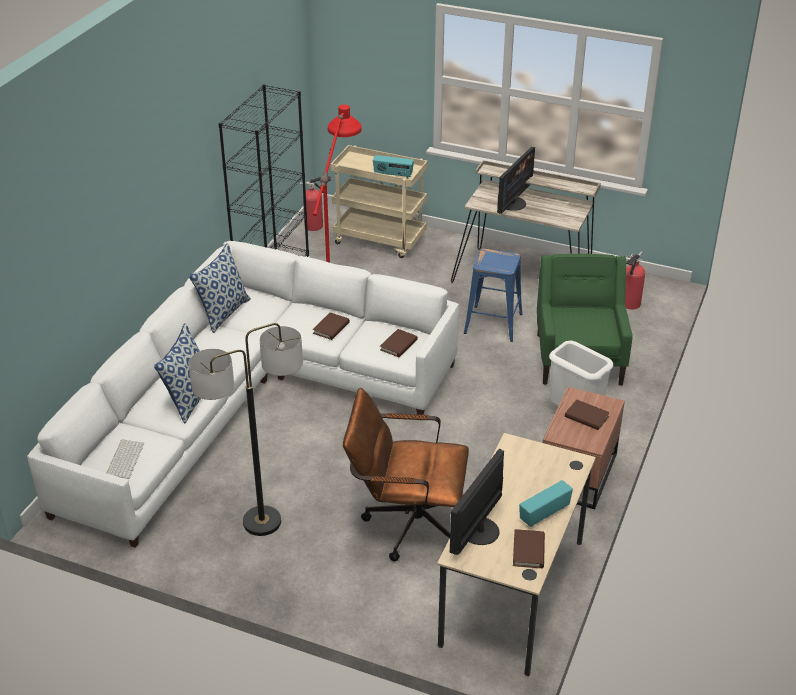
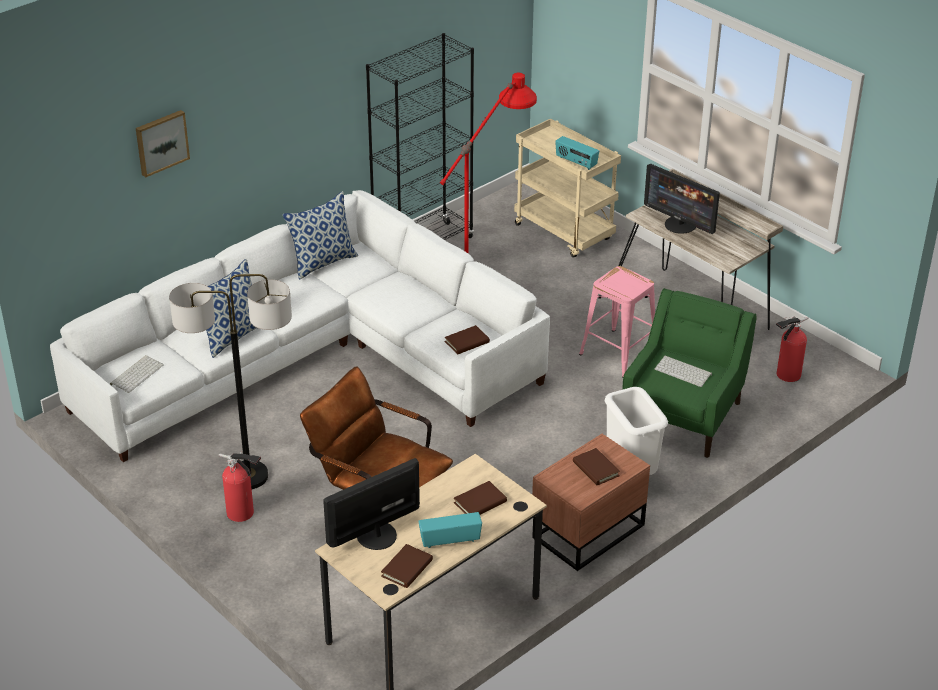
camera: 25 degrees right, 0 degrees up
(85, 230) = (161, 142): none -> picture
(316, 226) = (508, 200): fire extinguisher -> fire extinguisher (243, 513)
(331, 328) = (413, 306): brown book -> brown book (480, 502)
(493, 324) = (618, 353): blue stool -> pink stool
(512, 203) = (680, 225): monitor -> monitor turned 75 degrees clockwise
(583, 319) = (684, 371): none -> keyboard

